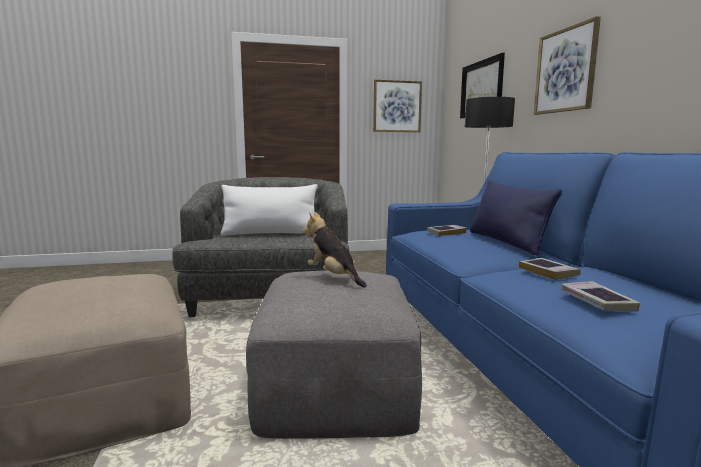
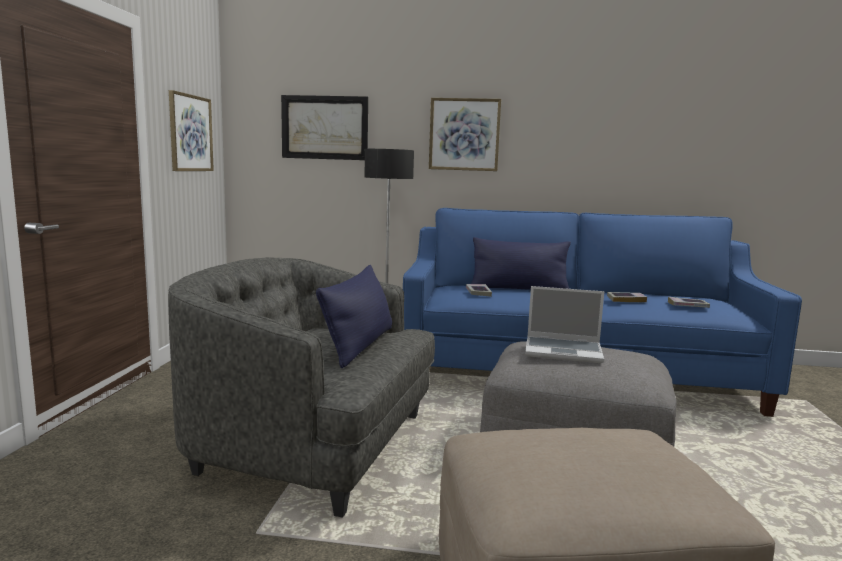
camera: 70 degrees left, 0 degrees up
(270, 233) = (359, 345): white pillow -> blue pillow
(333, 277) = (564, 351): plush toy -> laptop

